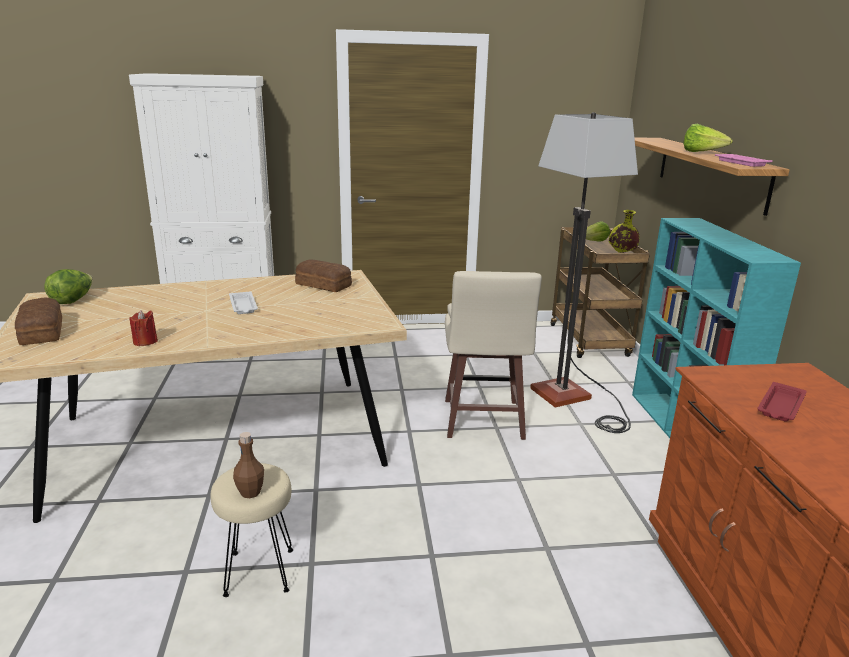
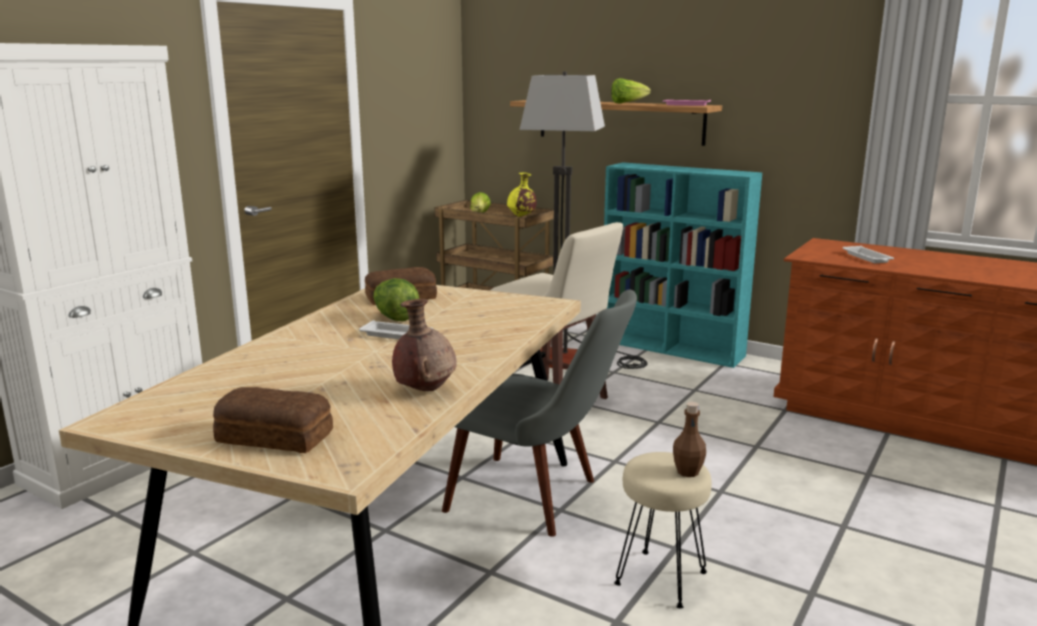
camera: 50 degrees left, 5 degrees down
(73, 300) = (175, 406): lettuce -> lettuce (395, 318)
(145, 342) = (425, 390): red candle -> brown vase
(323, 475) = (540, 498): none -> grey chair
(780, 407) = (867, 258): red tray -> white tray

